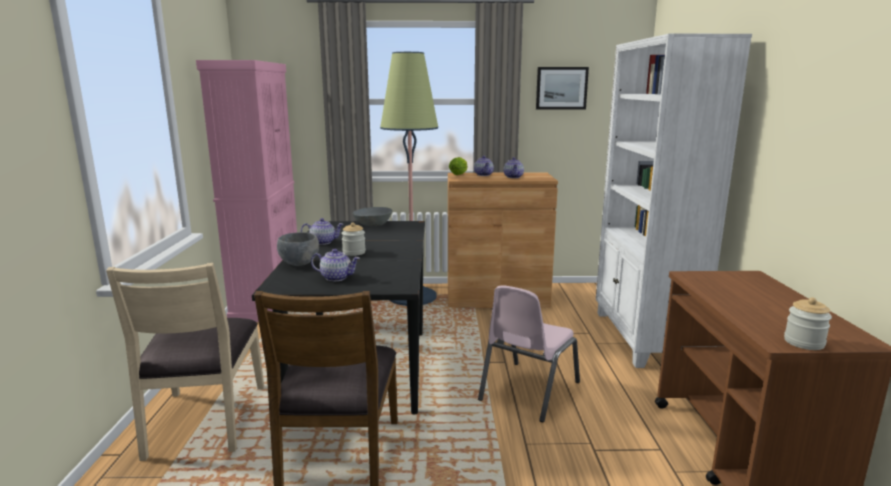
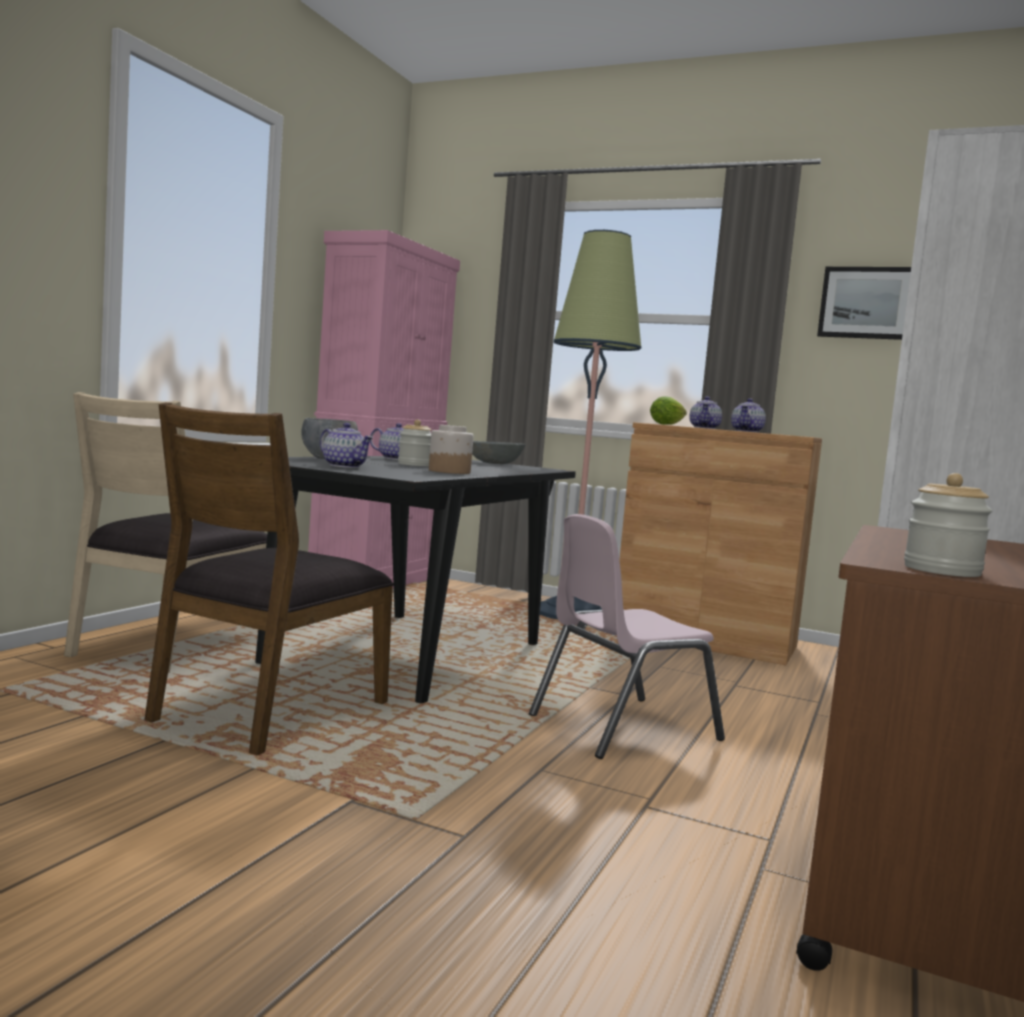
camera: 25 degrees right, 10 degrees down
(392, 259) = (449, 471): none -> jar

